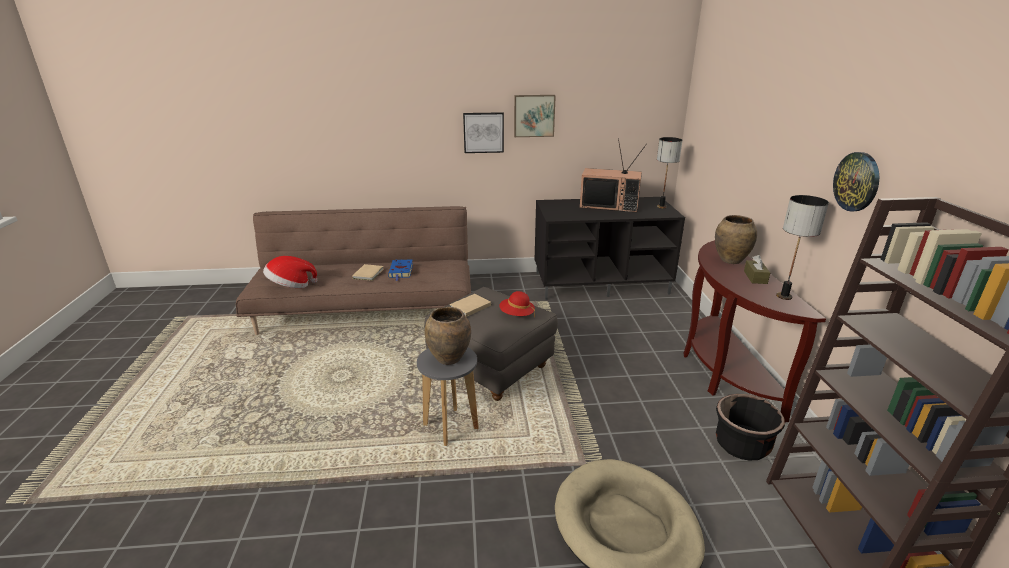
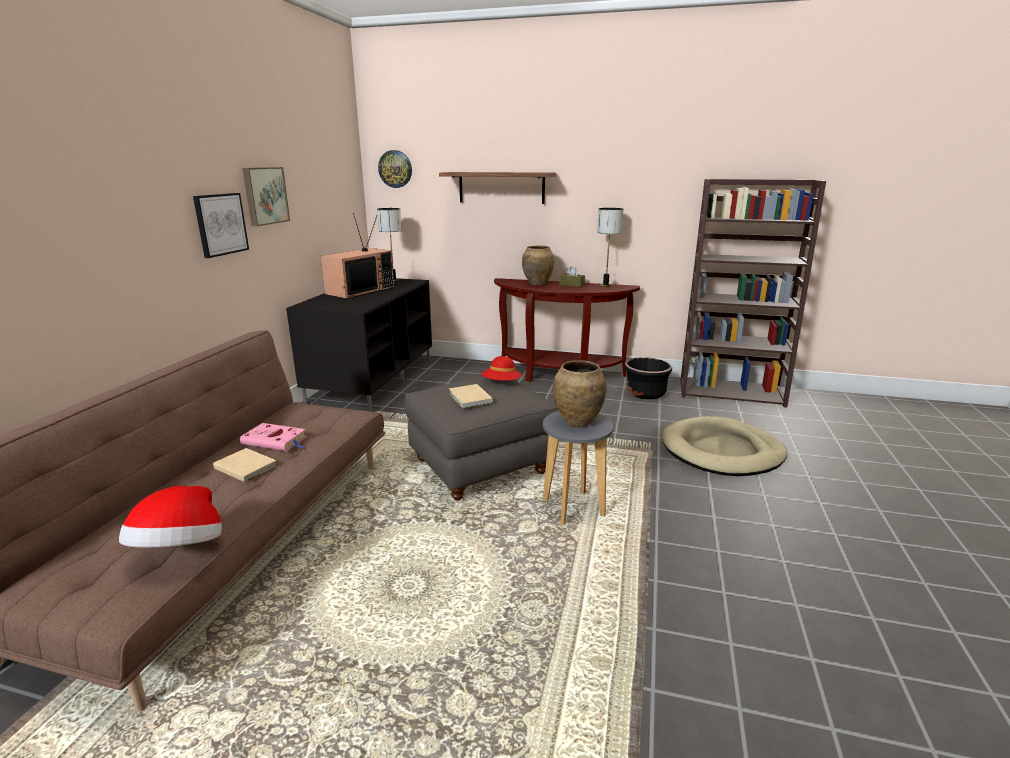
camera: 70 degrees left, 5 degrees down
(401, 271) = (276, 441): blue book -> pink book
(754, 140) = (501, 187): none -> shelf
(857, 181) = (632, 189): wall clock -> wall clock (395, 169)

